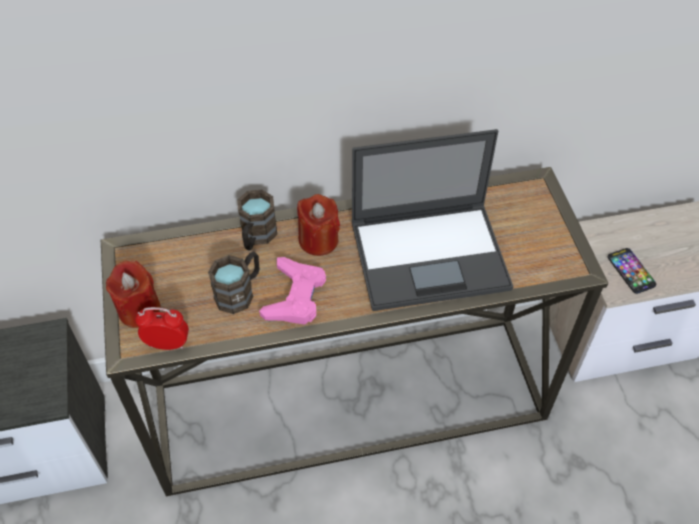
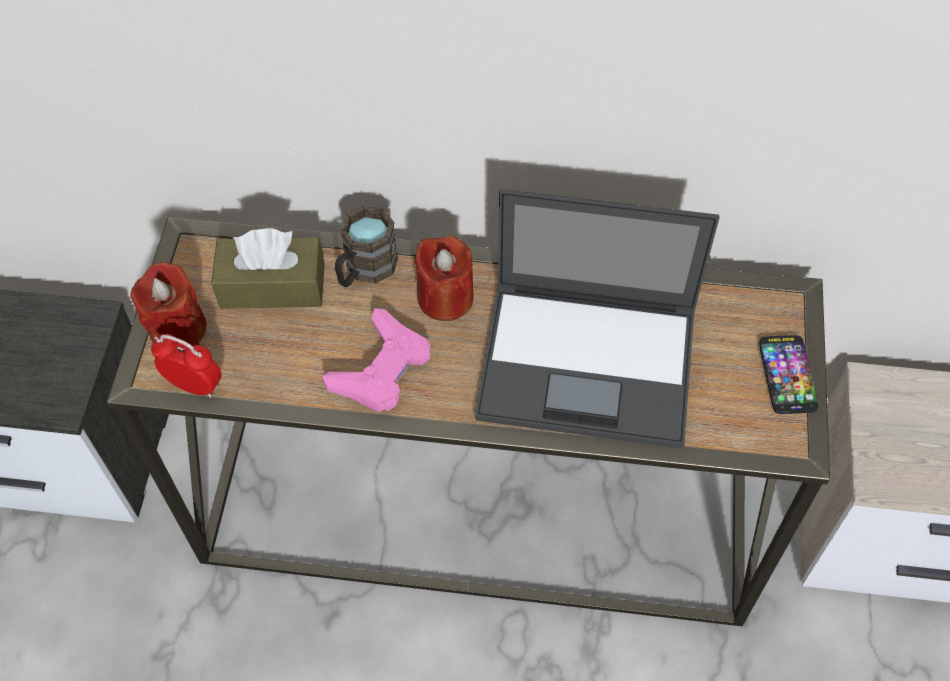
camera: 20 degrees right, 5 degrees up
(195, 264) = (272, 285): none -> brown tissue box
(240, 292) = (313, 341): brown mug -> none
(631, 271) = (912, 461): phone -> phone (787, 375)

